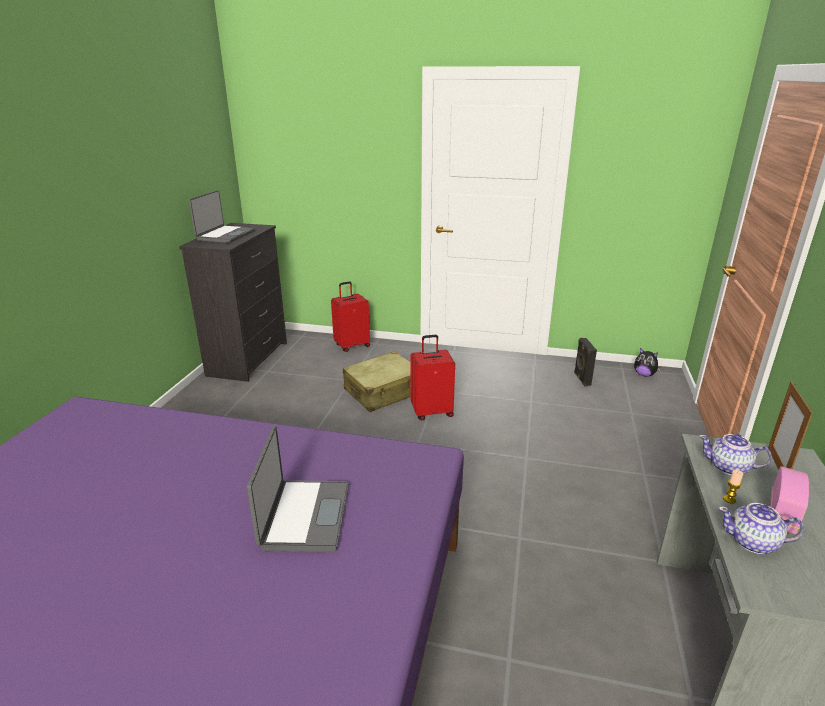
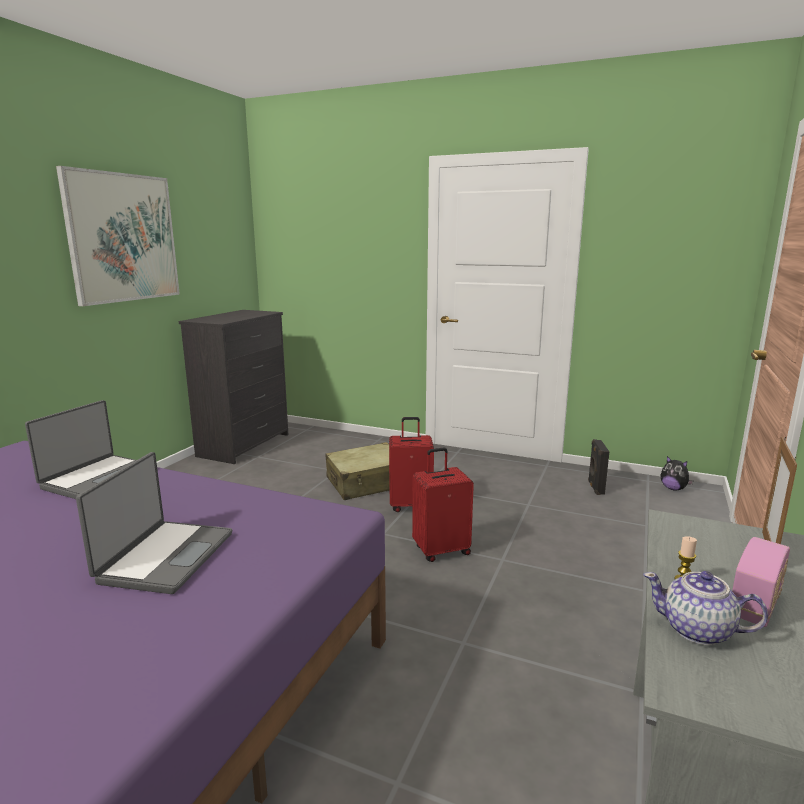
camera: 10 degrees right, 10 degrees down
(122, 168) = (123, 238): none -> picture
(225, 235) = (228, 316): laptop -> laptop (97, 478)
(352, 345) = (353, 440): red suitcase -> red suitcase (441, 550)
(729, 467) = (698, 547): teapot -> none

